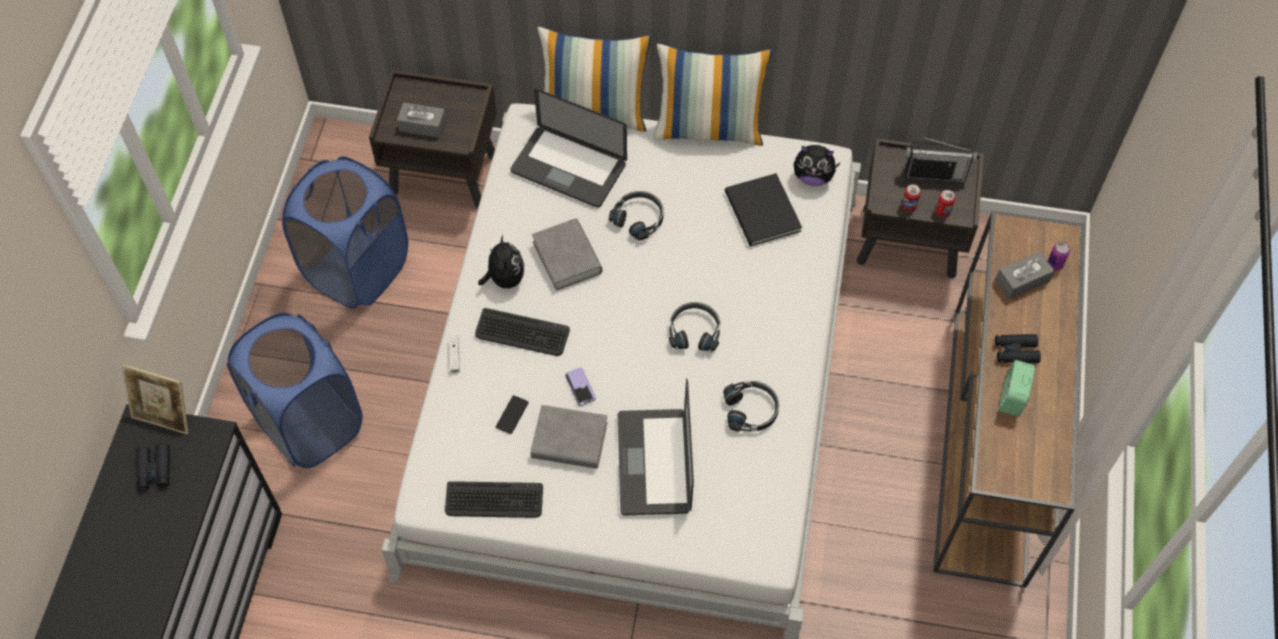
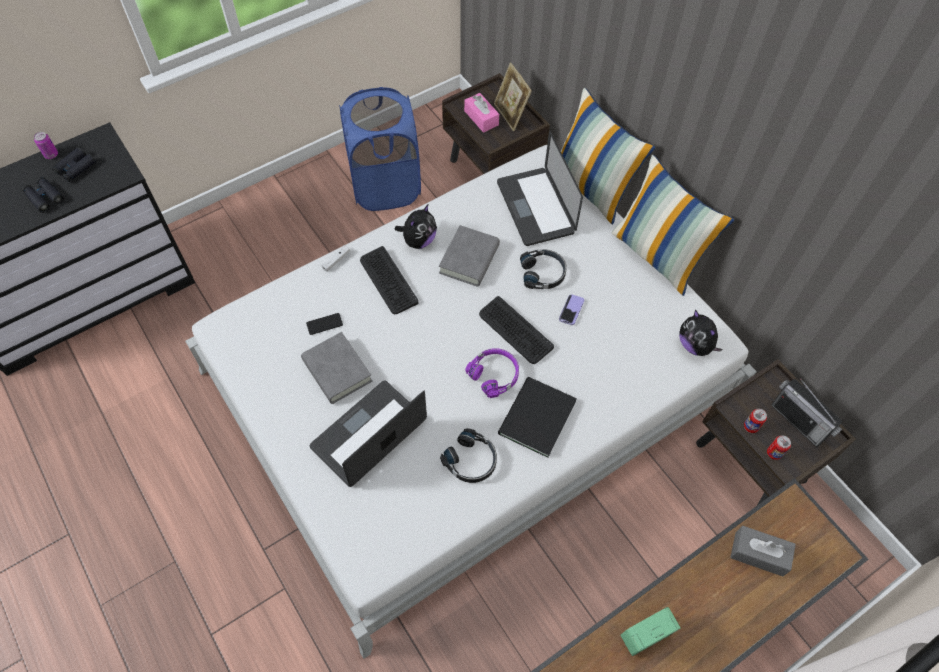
camera: 45 degrees right, 0 degrees up
(165, 416) = (117, 144): picture frame -> picture frame (510, 115)
(309, 423) = (264, 247): blue laundry basket -> none
(423, 126) = (481, 118): grey tissue box -> pink tissue box
(494, 500) = (253, 365): keyboard -> keyboard (515, 331)
(580, 387) = (382, 344): phone -> phone (571, 310)
(694, 330) = (494, 374): black headphones -> purple headphones
(761, 213) = (629, 338): black book -> black book (534, 418)
(1015, 351) = (690, 603): black binoculars -> black binoculars (45, 197)
(1054, 264) = (803, 567): can -> can (51, 155)

